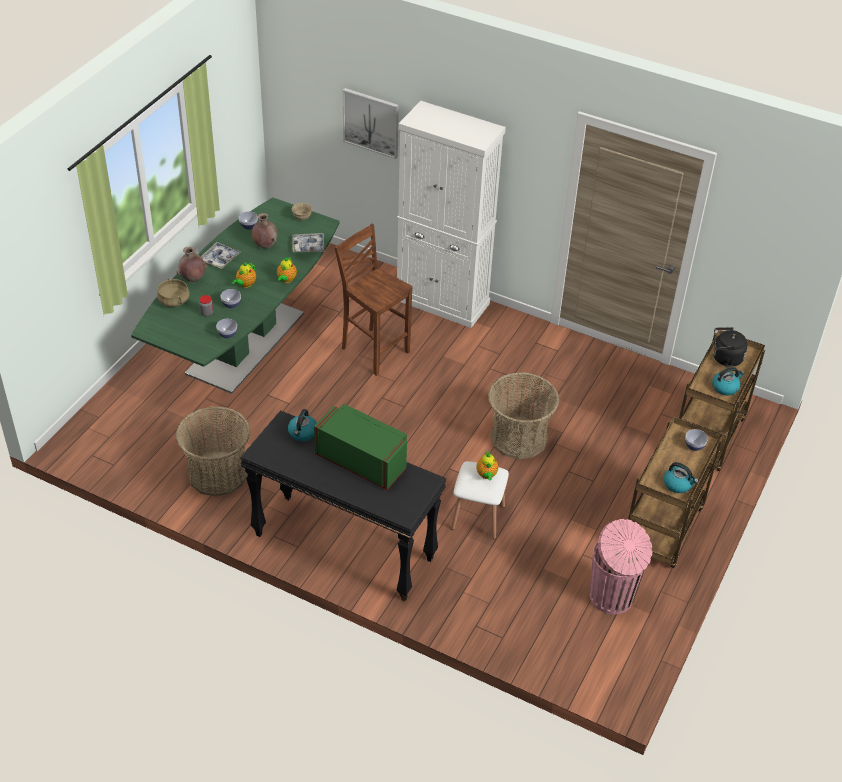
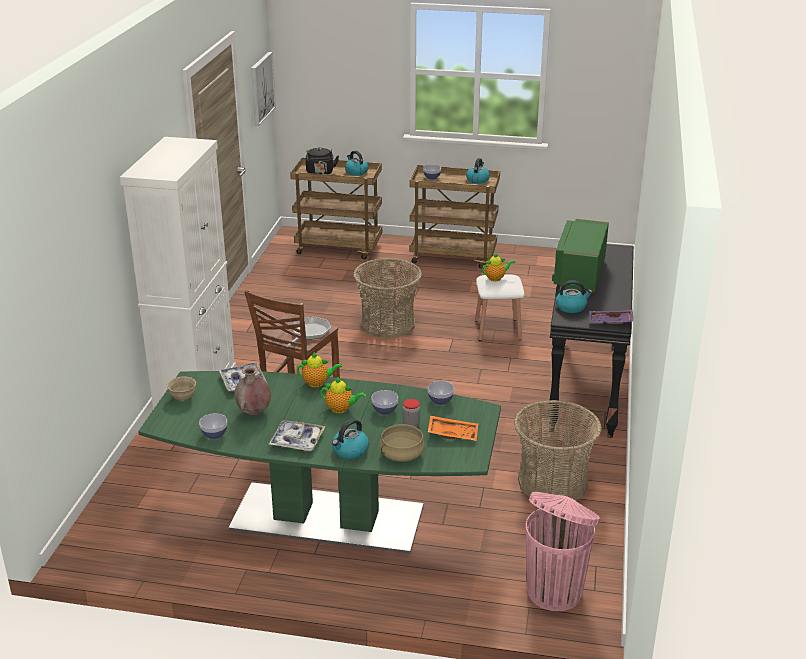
camera: 105 degrees left, 15 degrees down
(183, 330) = (453, 433): none -> orange tray
(193, 279) = (350, 451): brown vase -> kettle
(263, 449) = (610, 322): none -> purple tray
(371, 122) = (90, 263): picture -> picture (261, 88)
(373, 294) = (309, 333): none -> frying pan
(612, 597) = (535, 269): pink trash can -> pink trash can (555, 590)

